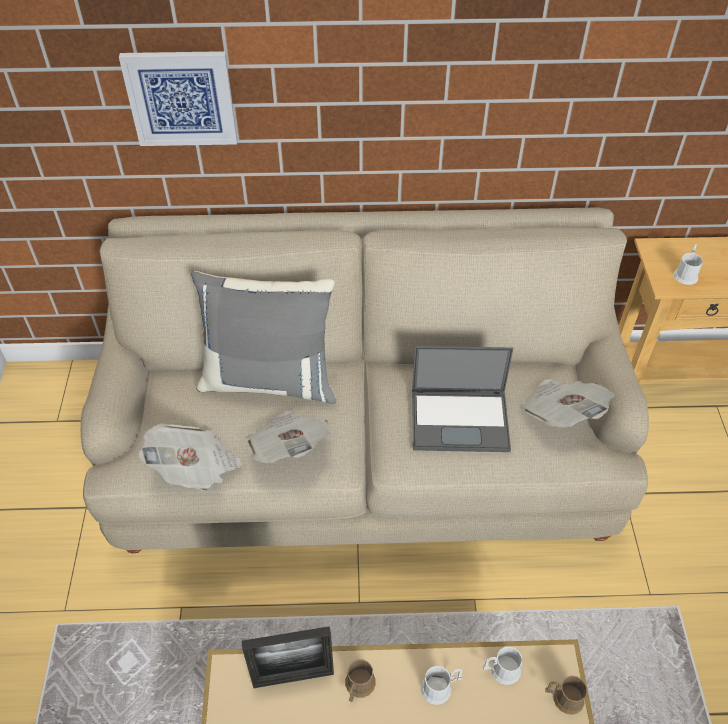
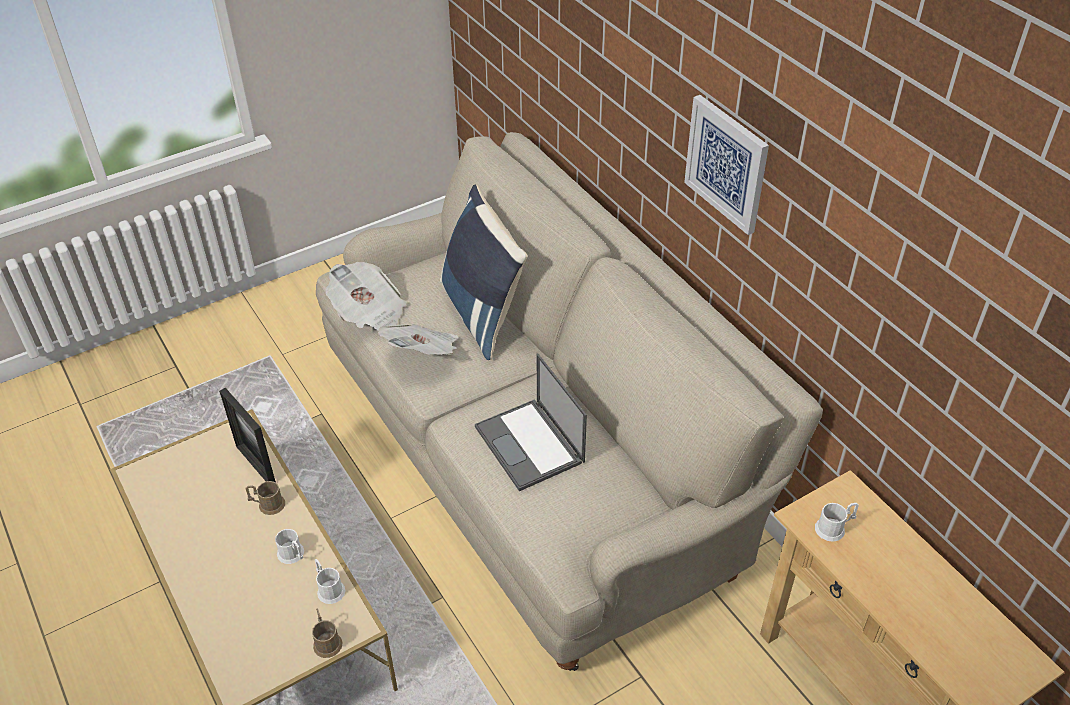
camera: 60 degrees right, 5 degrees down
(181, 98) = (573, 63): picture -> picture (727, 163)
(270, 379) = (483, 314): grey pillow -> blue pillow
(561, 414) = (591, 513): newspaper -> none

